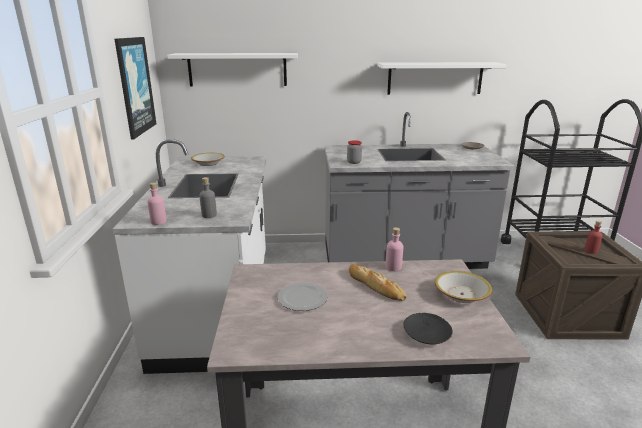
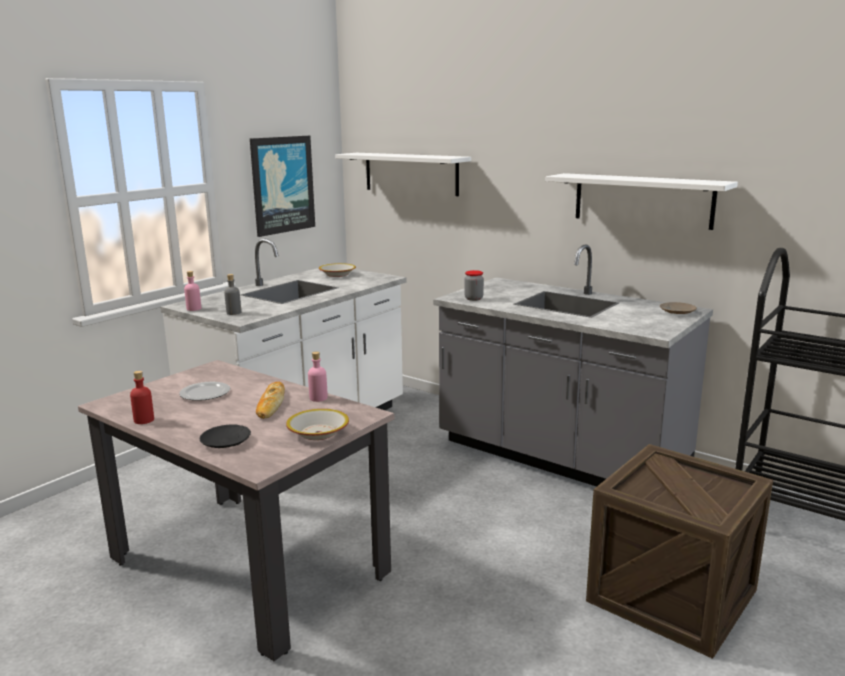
camera: 40 degrees right, 5 degrees down
(591, 251) = (689, 491): red bottle -> red bottle (144, 420)

